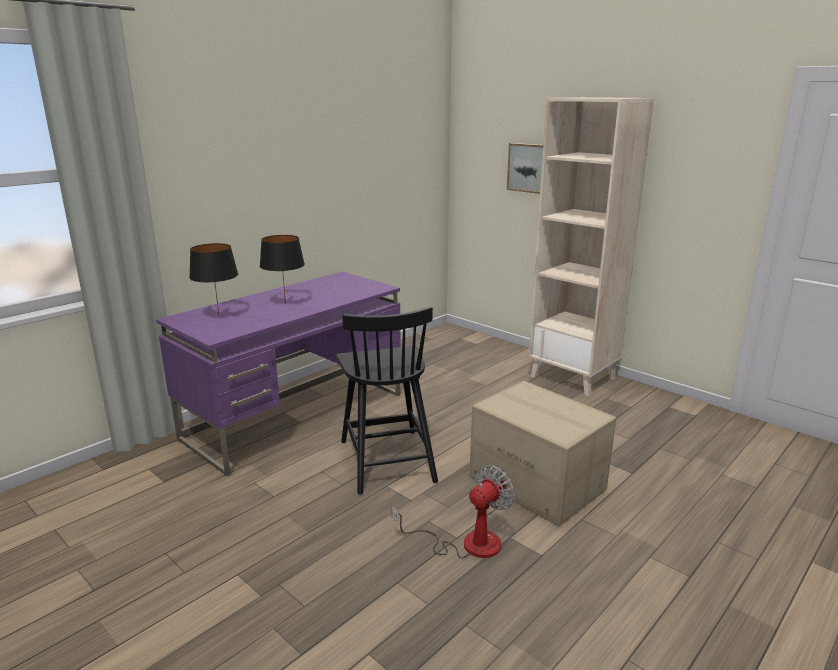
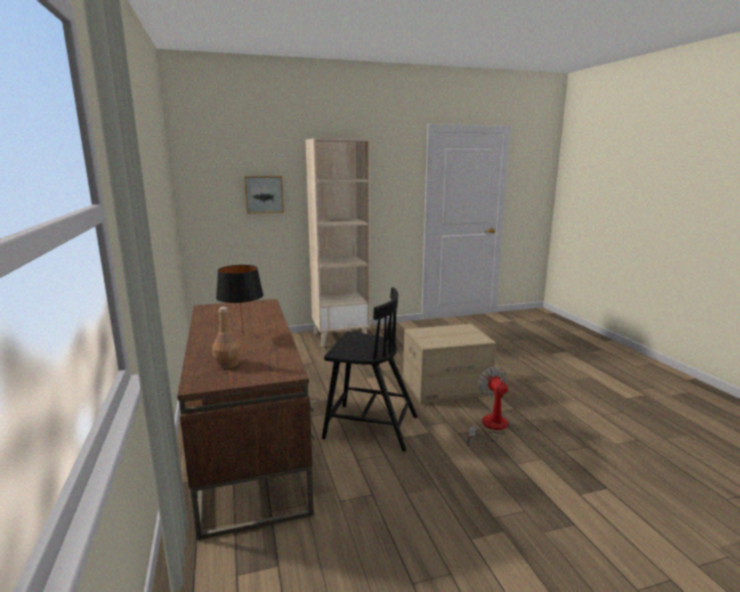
camera: 60 degrees left, 5 degrees down
(218, 316) = (228, 364): black table lamp -> brown bottle
(297, 416) = (249, 450): purple desk -> brown desk

